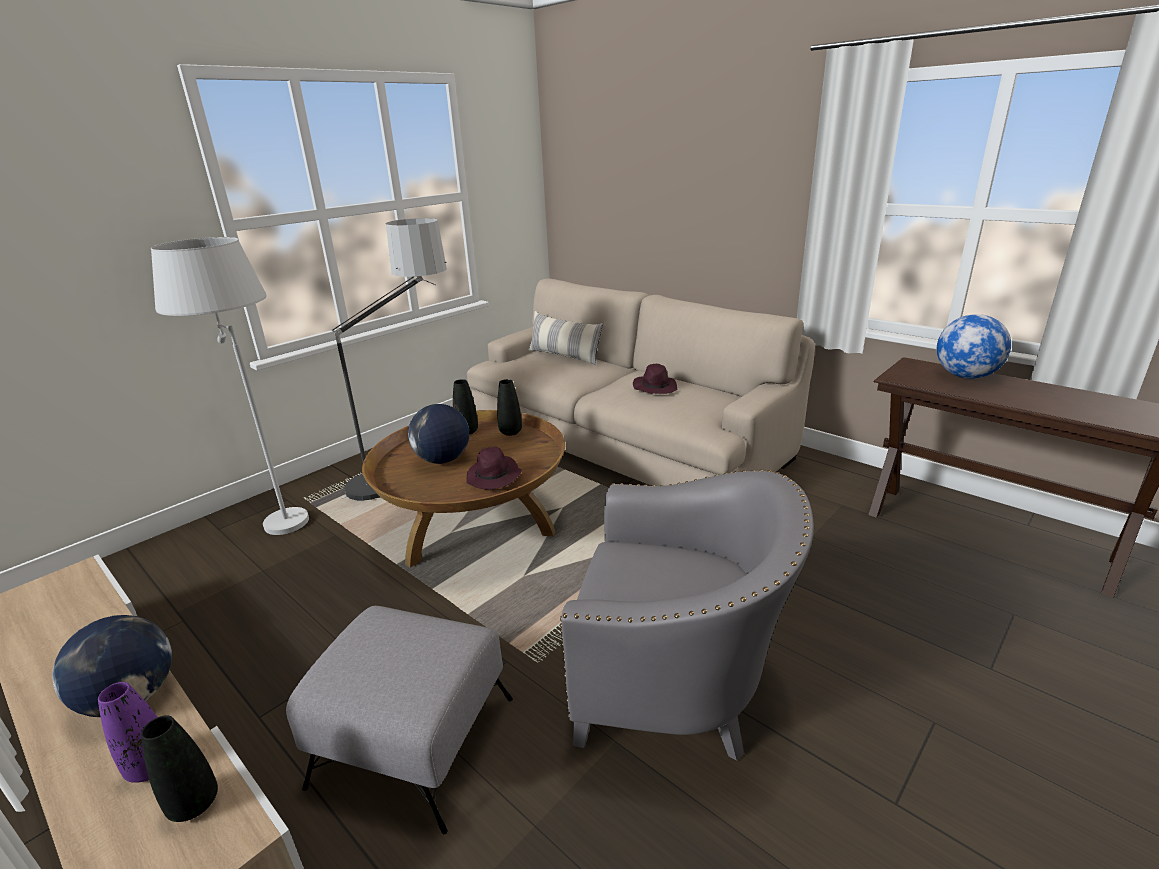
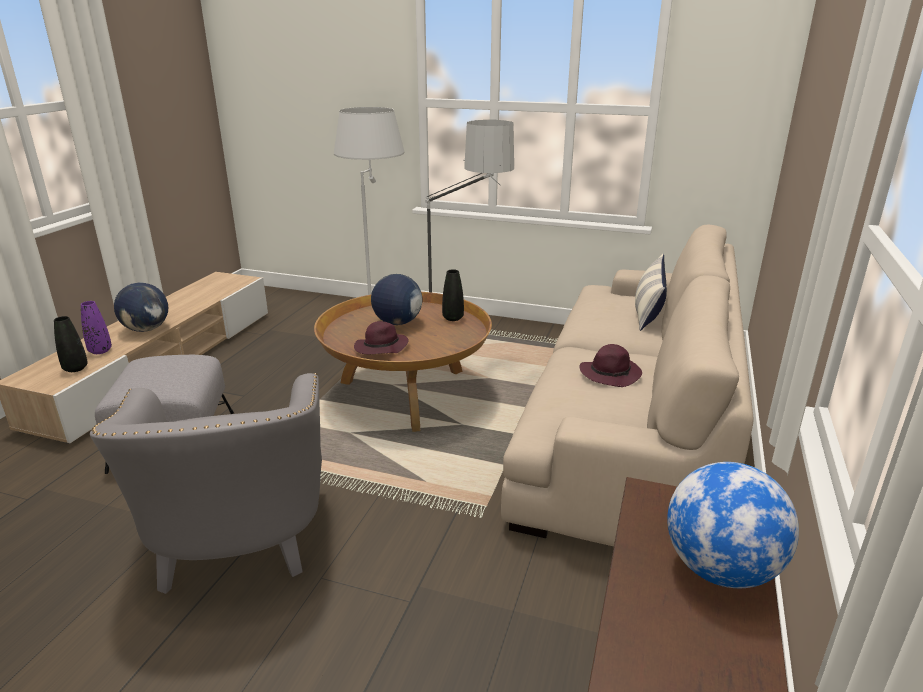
camera: 65 degrees right, 0 degrees up
(510, 432) = (466, 334): black vase -> none

